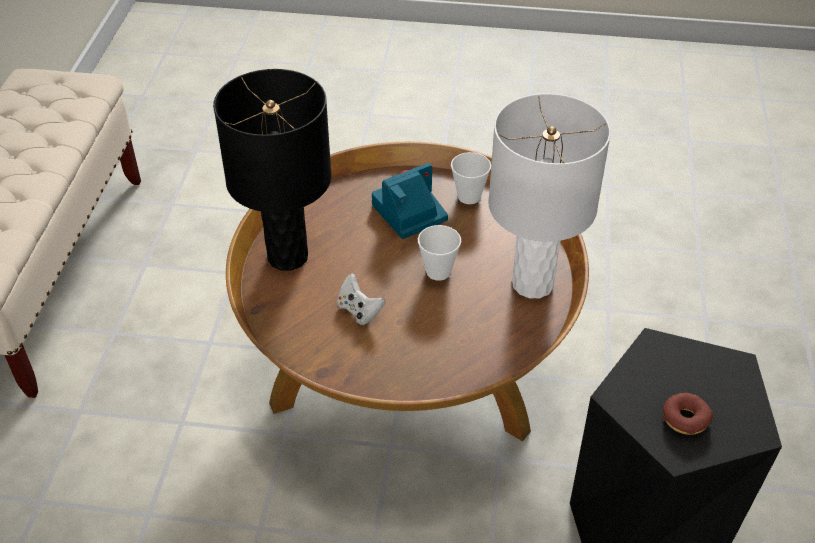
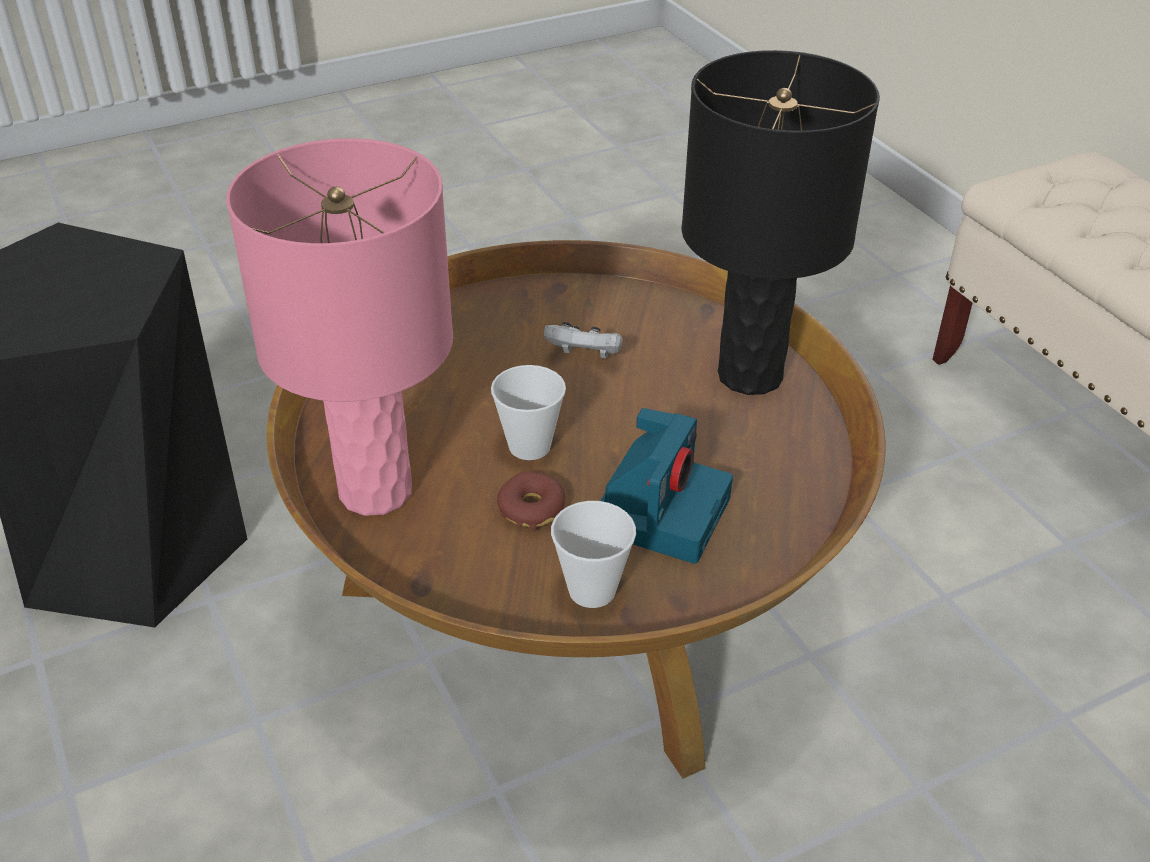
camera: 145 degrees right, 5 degrees down
(533, 283) = (374, 492): white table lamp -> pink table lamp
(685, 419) = (54, 267): donut -> donut (531, 508)

